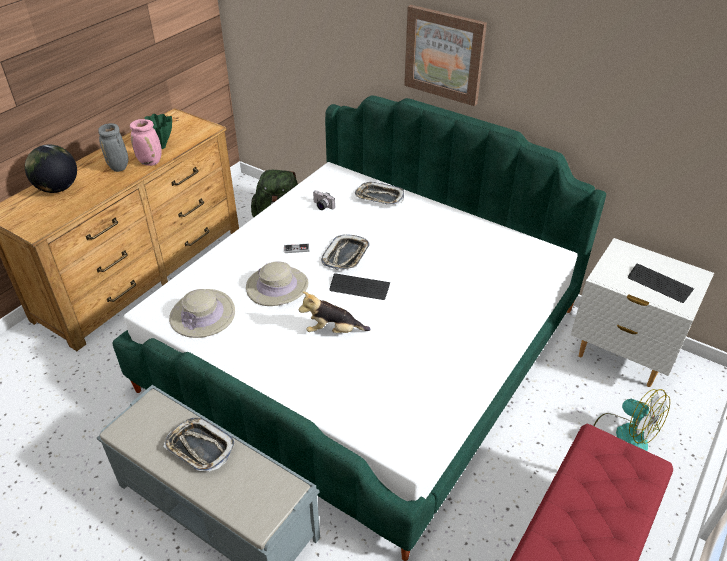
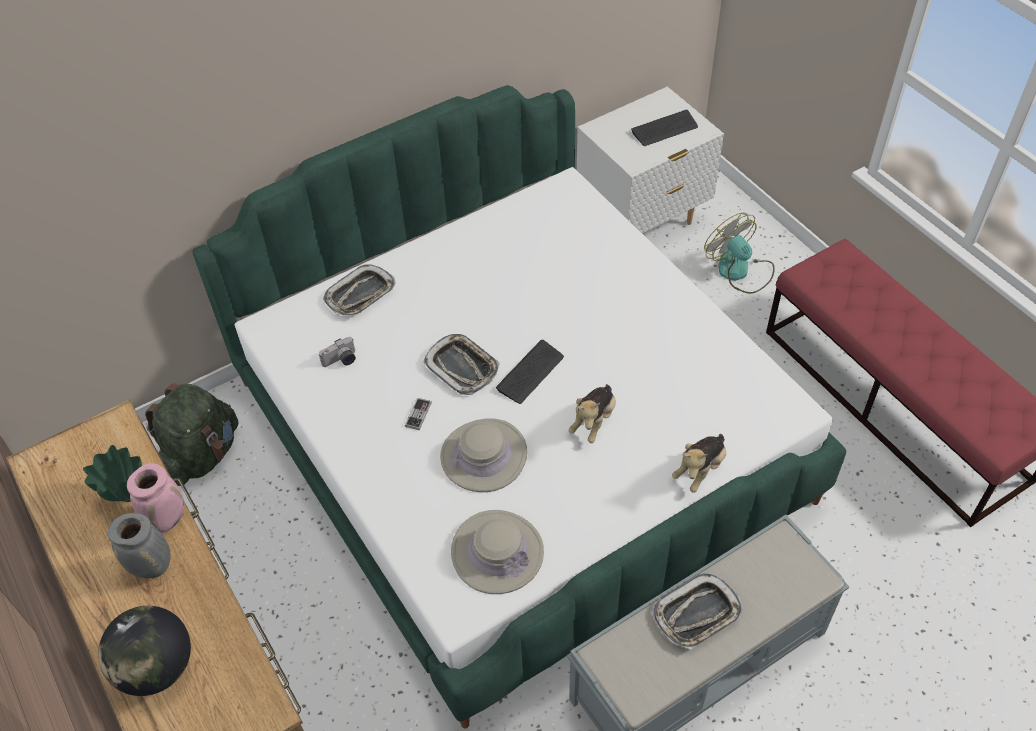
camera: 65 degrees left, 10 degrees up
(317, 402) = (700, 469): none -> plush toy
(444, 54) = (332, 76): picture -> none
(623, 435) = (739, 271): fan -> fan turned 105 degrees counterclockwise

